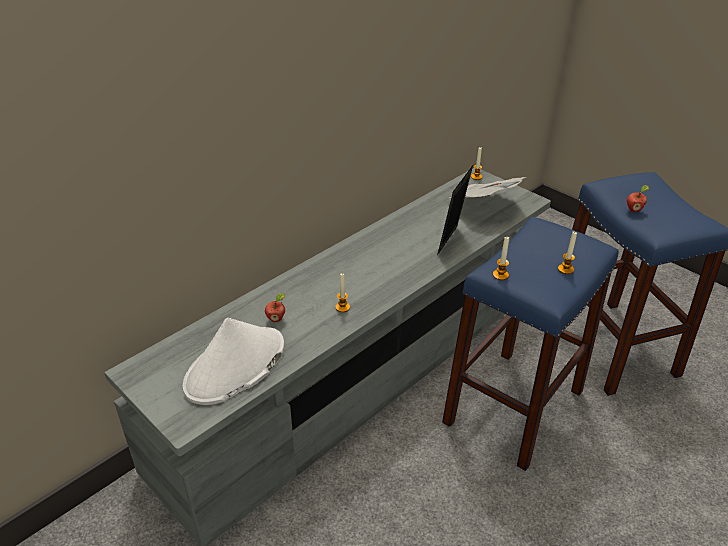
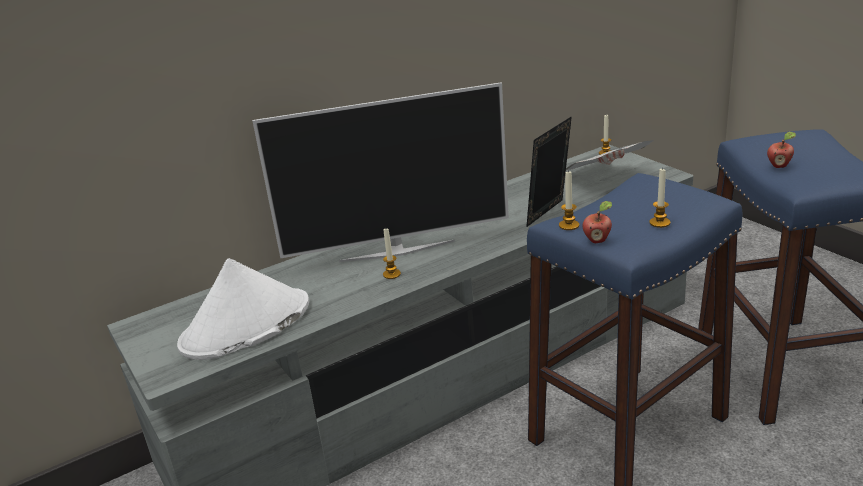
camera: 15 degrees right, 10 degrees down
(276, 318) = (311, 283): apple -> apple (597, 240)
(338, 282) = (397, 250): none -> television

